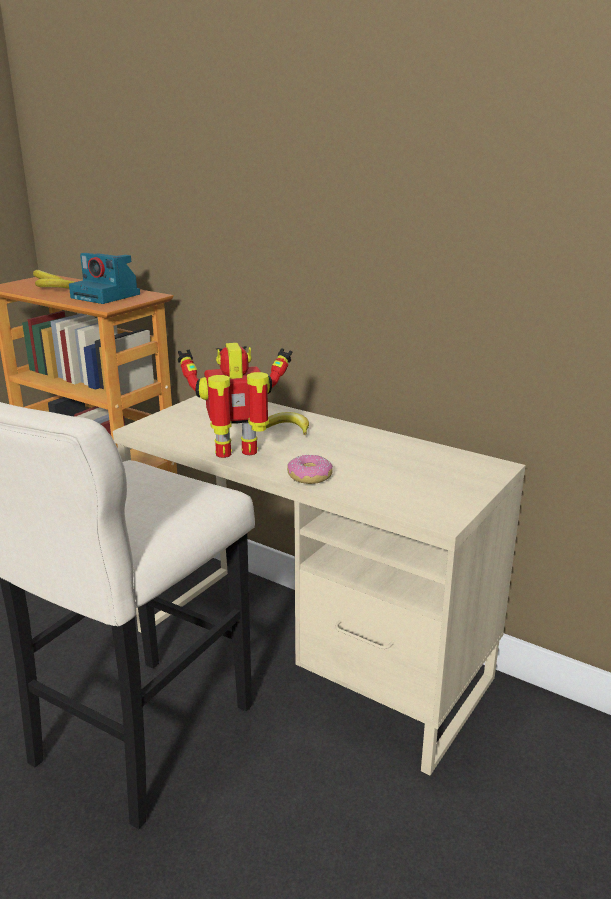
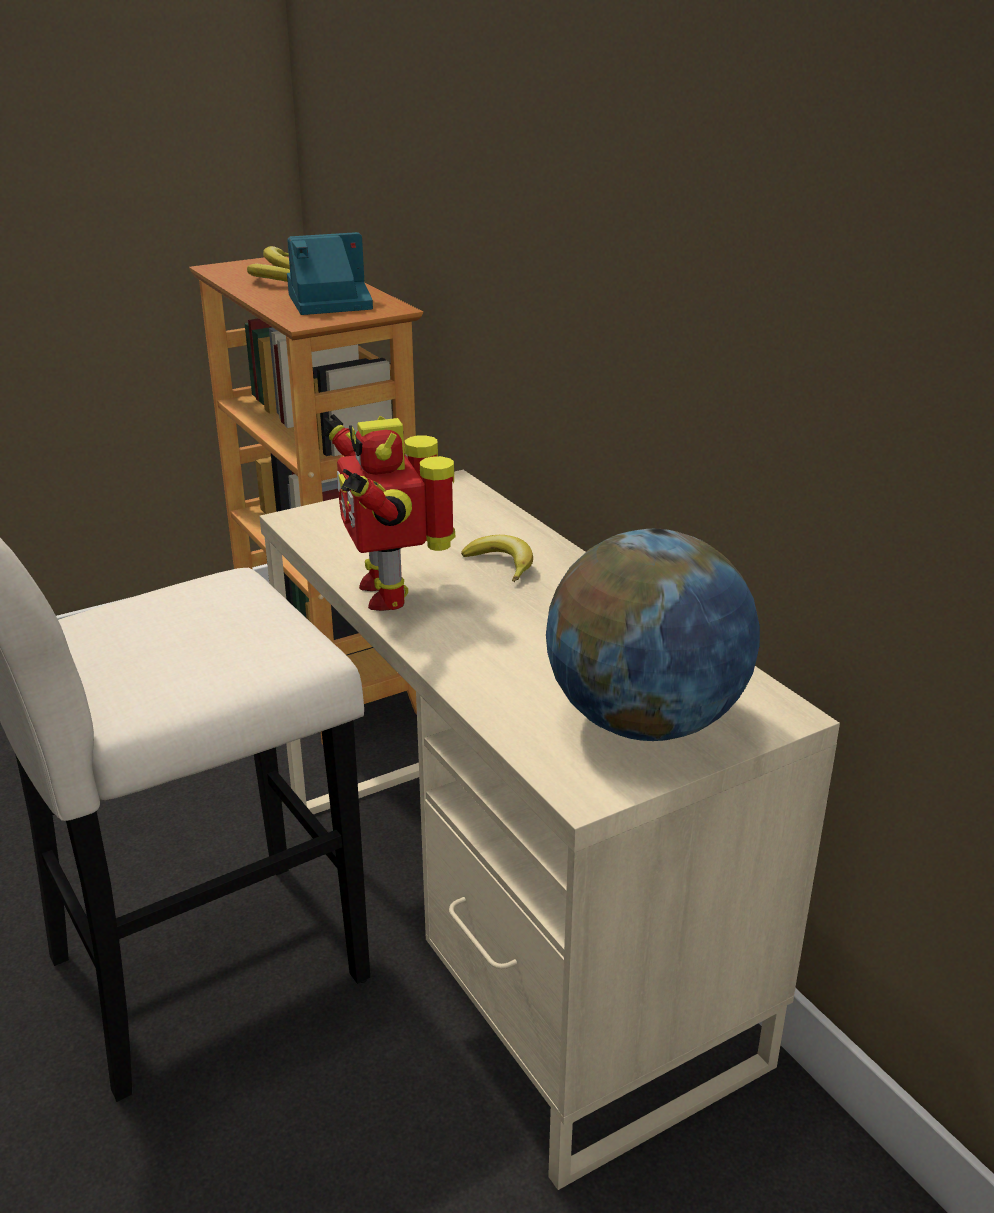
camera: 25 degrees right, 5 degrees up
(107, 296) = (328, 302): camera -> camera turned 105 degrees clockwise
(238, 454) = (389, 592): toy robot -> toy robot turned 120 degrees counterclockwise
(309, 477) = (453, 657): donut -> none
(439, 484) = (645, 722): none -> globe

